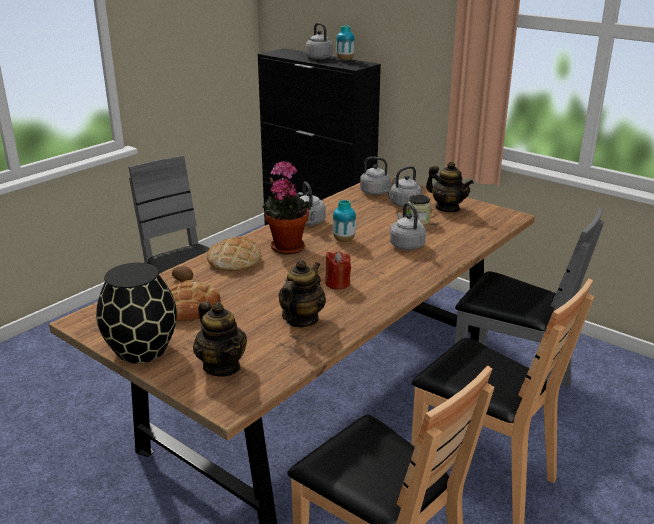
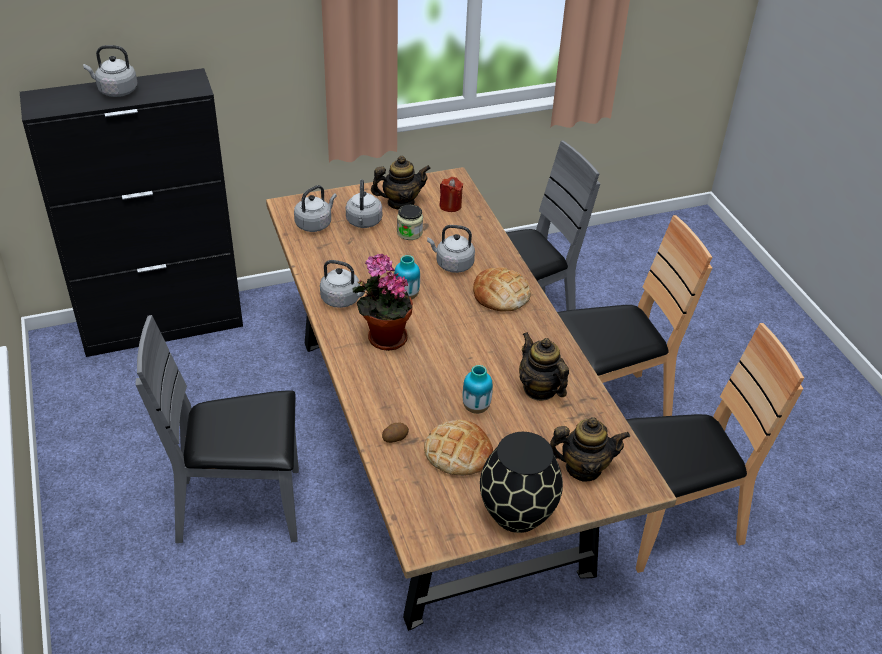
camera: 60 degrees left, 15 degrees up
(234, 260) = (382, 385): bread -> bread (501, 295)
(337, 283) = (491, 339): red candle -> red candle (450, 206)
(345, 60) = (155, 80): vase -> vase (476, 407)

